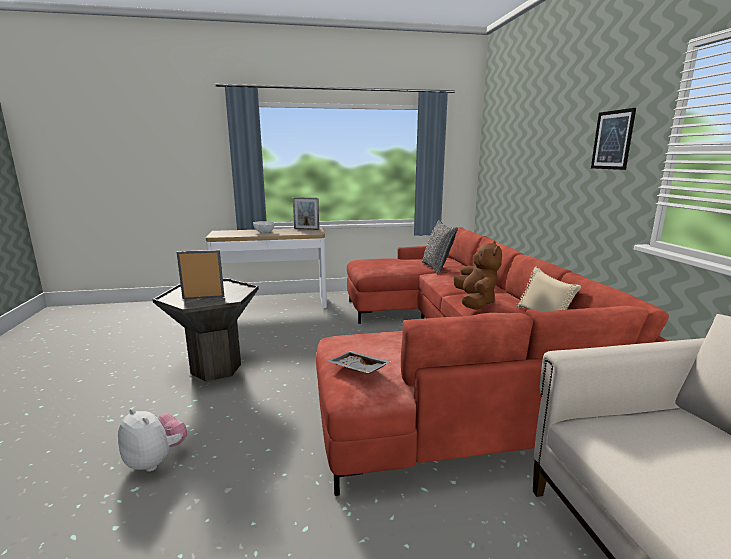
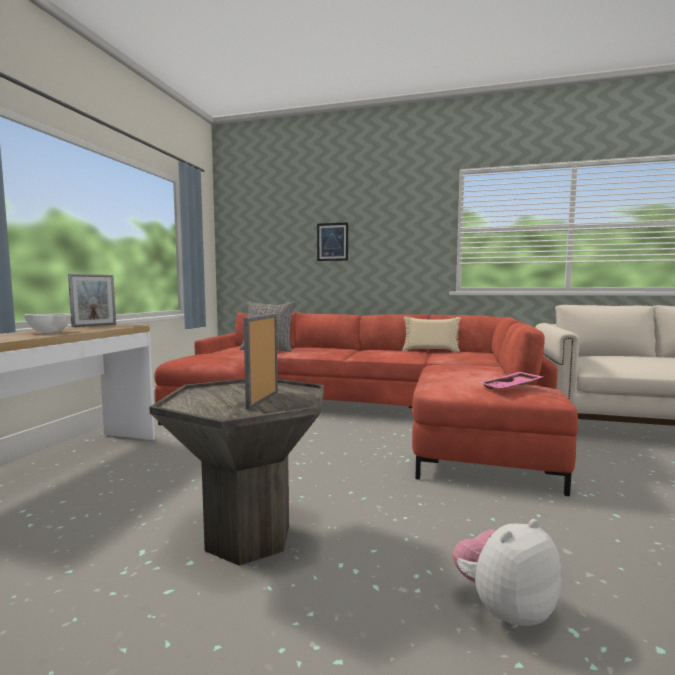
camera: 65 degrees left, 10 degrees down
(357, 369) = (511, 388): grey tray -> pink tray
(475, 302) = (384, 354): brown plush toy -> none
(612, 140) = (408, 226): picture -> picture (332, 242)

